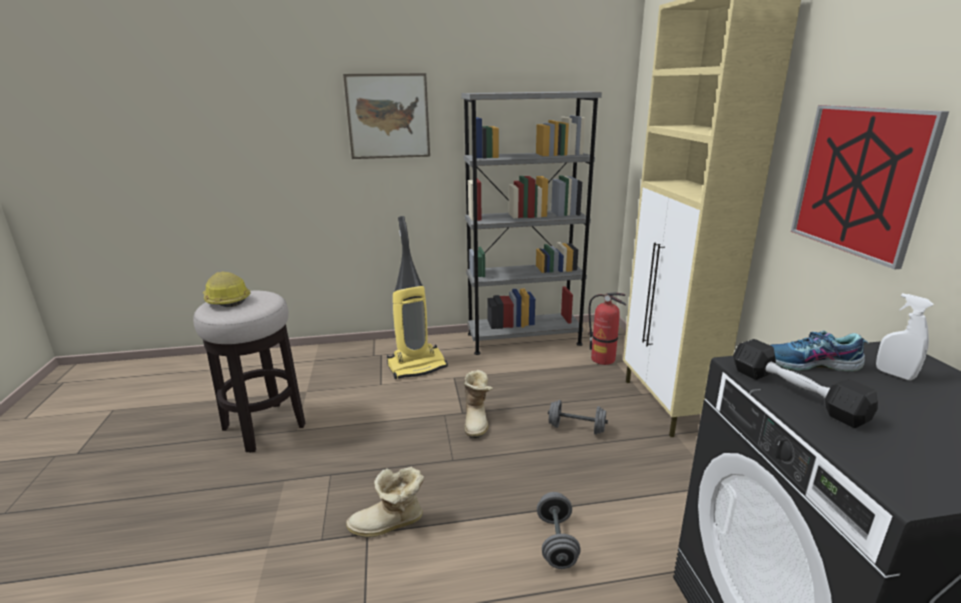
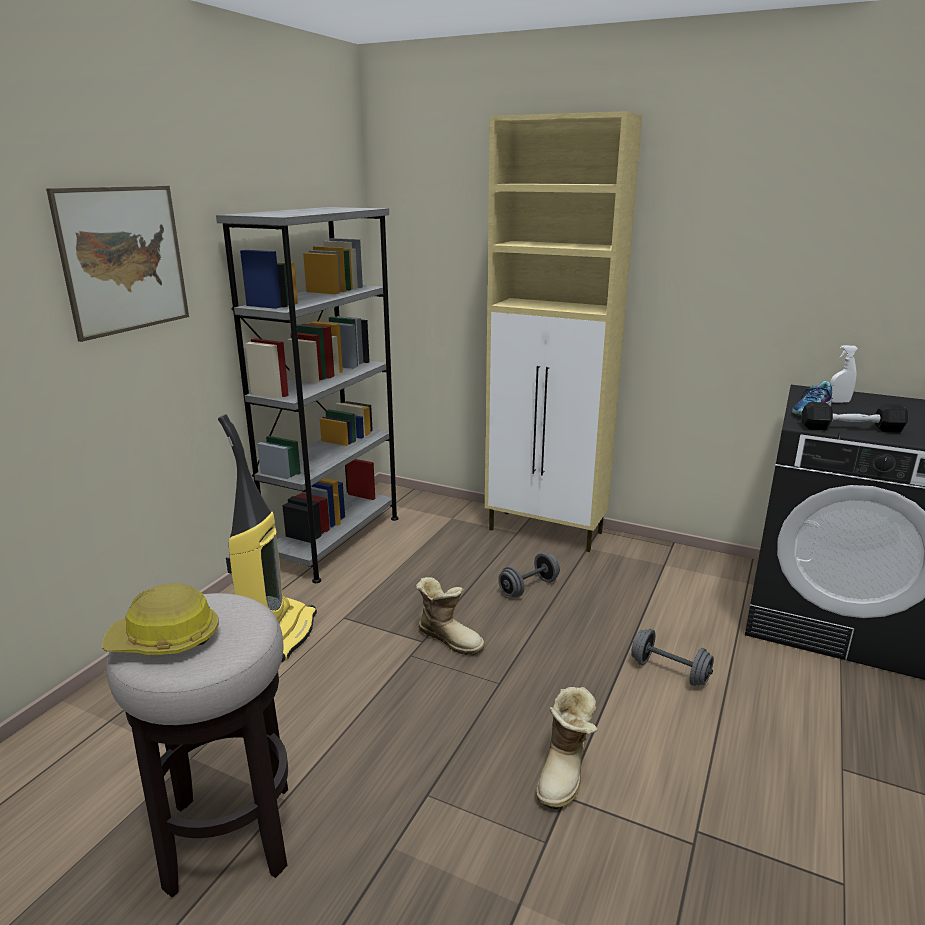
camera: 55 degrees left, 0 degrees up
(603, 359) = (439, 521): fire extinguisher -> none
(860, 181) = (726, 276): picture -> none

